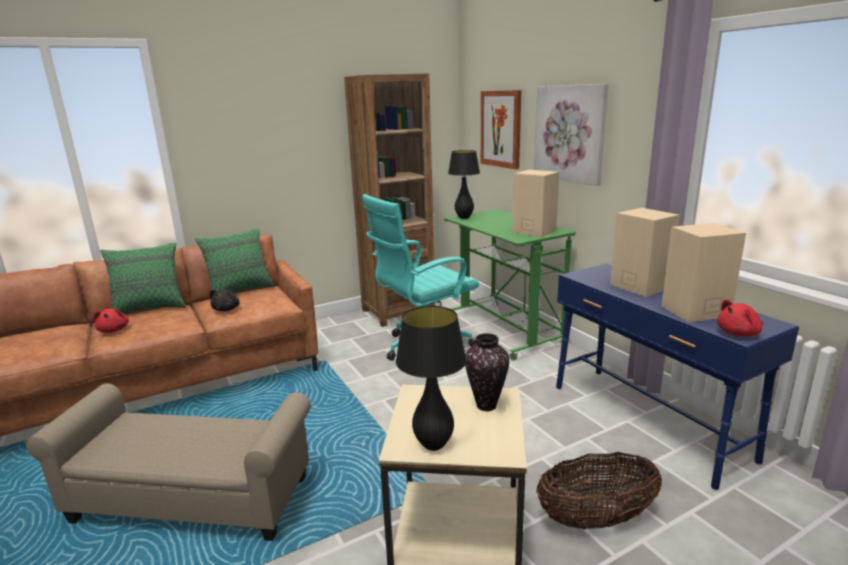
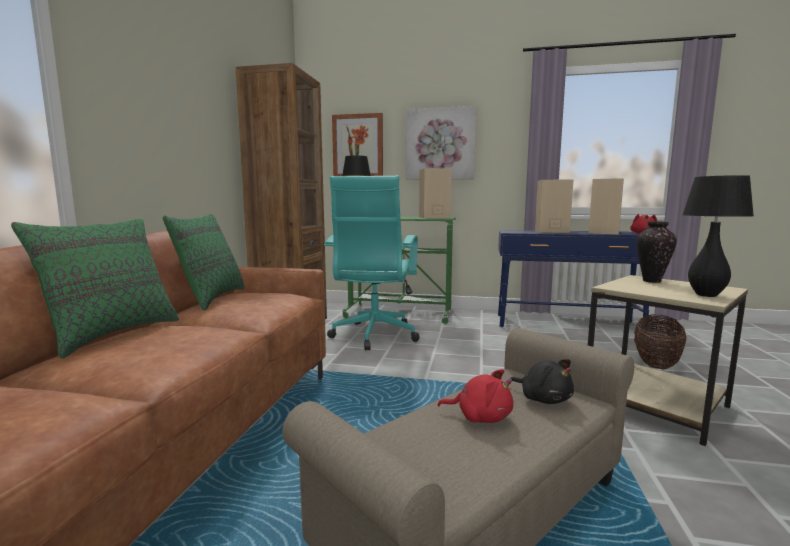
camera: 50 degrees left, 10 degrees down
(114, 330) = (123, 361): red plush toy -> red plush toy (480, 417)
(227, 309) = (249, 309): black plush toy -> black plush toy (543, 399)

